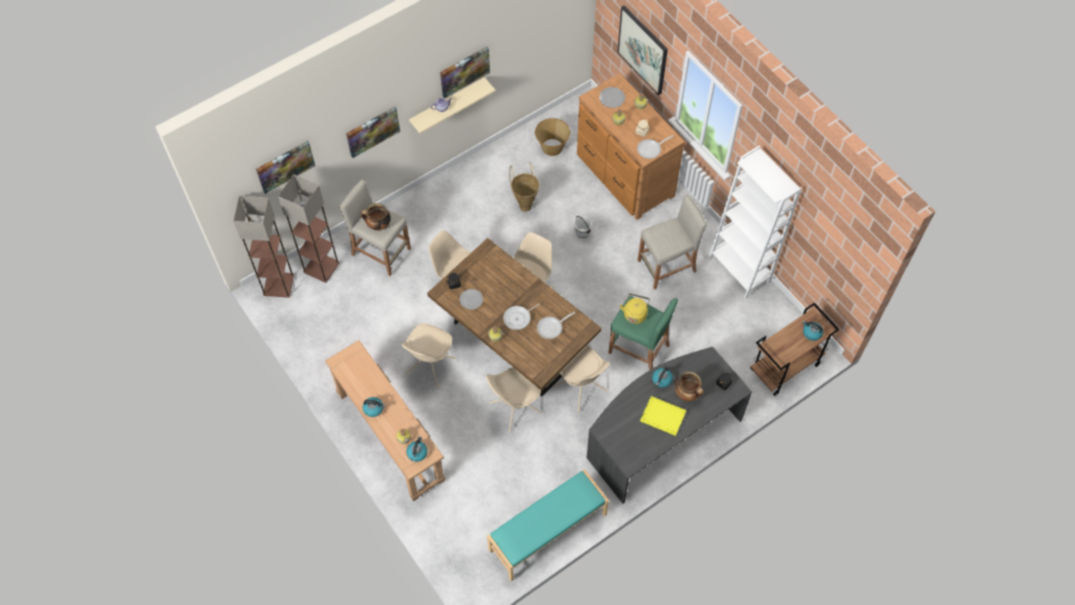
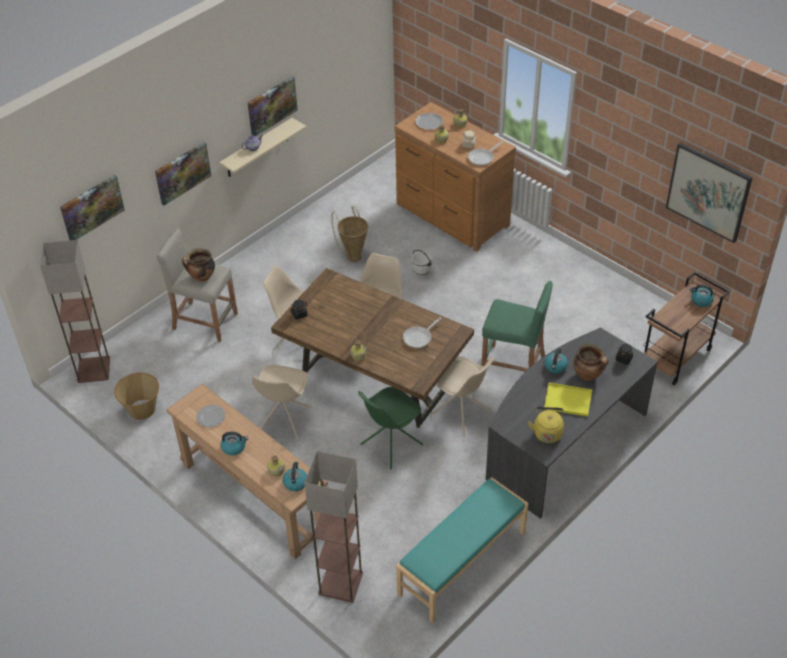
camera: 10 degrees left, 15 degrees down
(322, 267) = (141, 345): floor lamp -> floor lamp (341, 583)
(471, 299) = (322, 326): plate -> plate (210, 417)
(514, 408) = (390, 445): beige chair -> green chair
(518, 318) = (379, 334): frying pan -> none
(552, 147) = (369, 203): basket -> basket (142, 409)
(635, 313) = (506, 313): yellow kettle -> yellow kettle (547, 432)
(643, 49) = (453, 66): picture -> picture (708, 192)
(667, 266) = (520, 287): beige stool -> none
(739, 270) = (597, 279): white bookcase -> none

